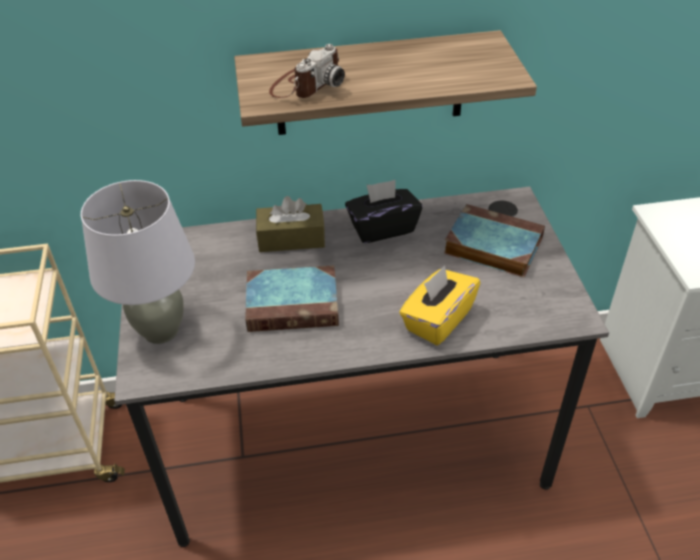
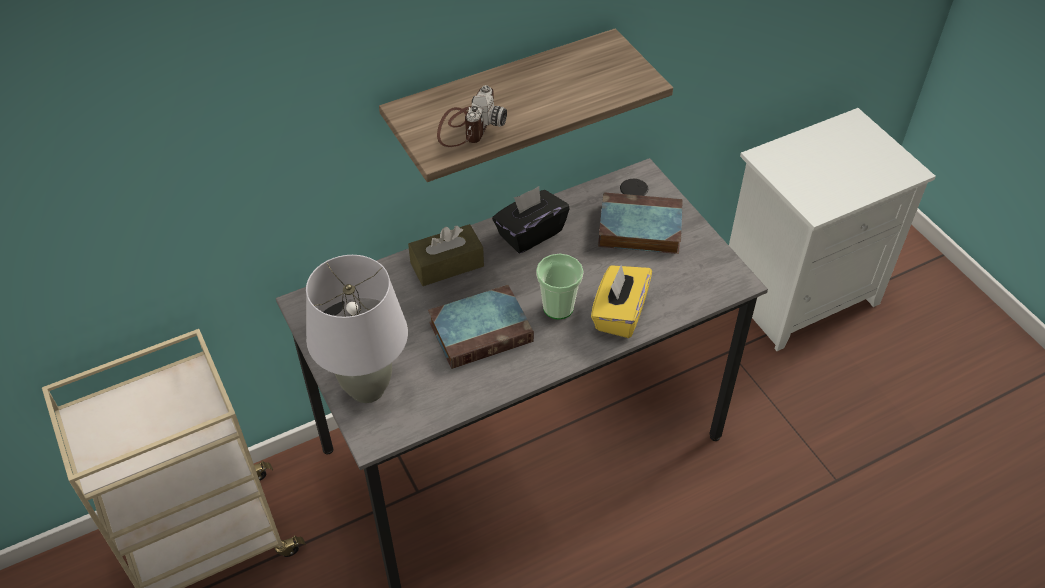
camera: 20 degrees left, 5 degrees up
(378, 300) = (558, 307): none -> cup

